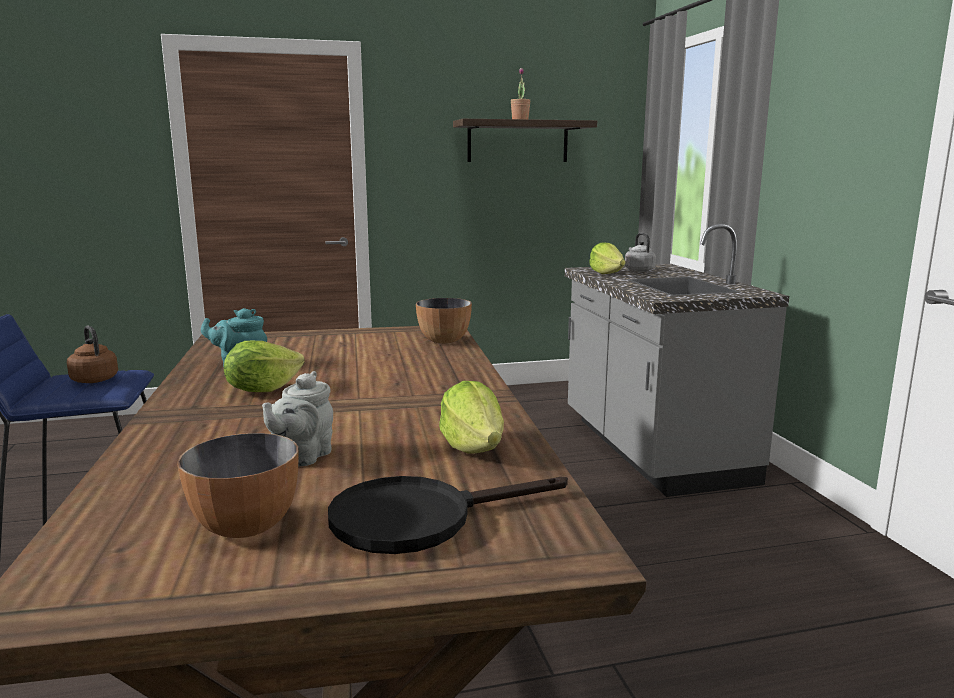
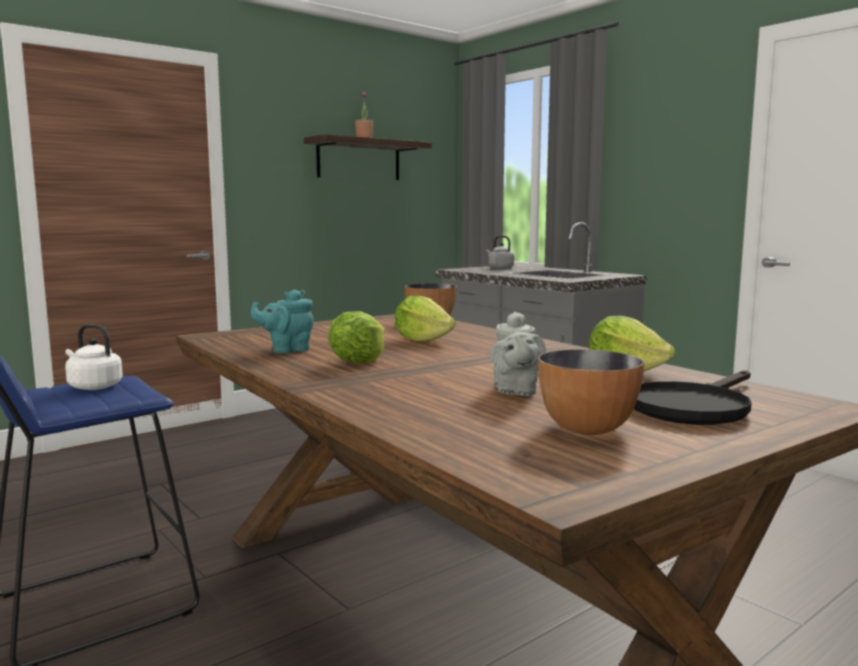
camera: 25 degrees left, 5 degrees down
(94, 379) = (93, 386): brown kettle -> white kettle
(606, 273) = (481, 270): lettuce -> lettuce (422, 340)

